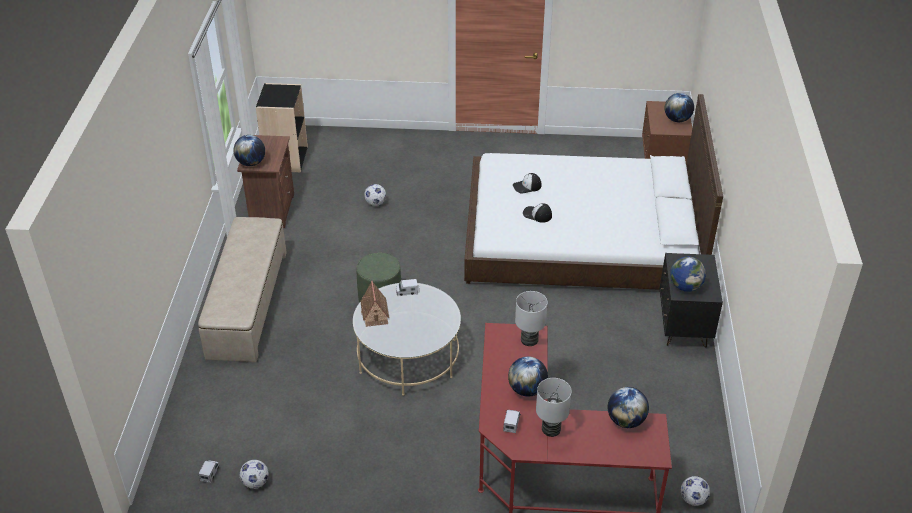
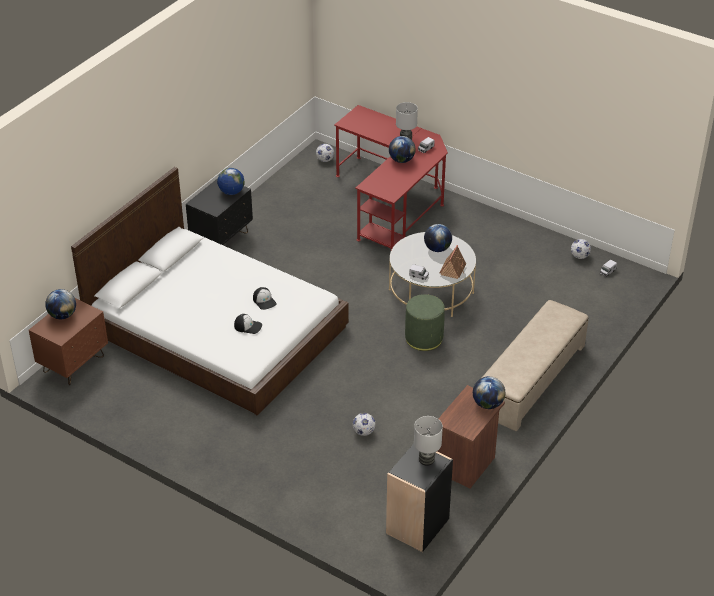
camera: 150 degrees left, 0 degrees up
(529, 340) = (375, 183): grey table lamp -> grey table lamp (426, 459)
(626, 421) = (360, 129): globe -> globe (437, 249)

